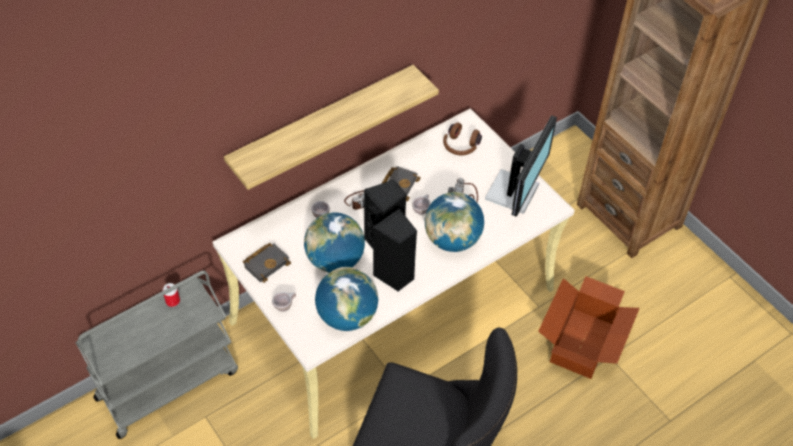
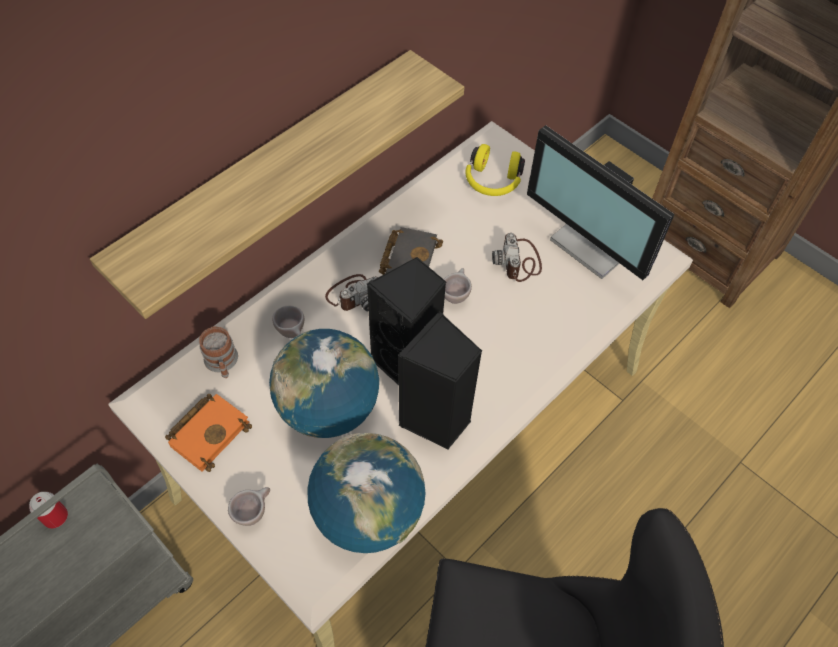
camera: 10 degrees left, 5 degrees up
(267, 263) = (209, 431): black book -> orange book
(279, 228) = (222, 363): none -> mug
(452, 240) = (517, 340): globe -> none
(460, 146) = (492, 181): brown headphones -> yellow headphones
(514, 192) = (595, 243): monitor -> monitor turned 120 degrees clockwise
(583, 343) = (698, 446): cardboard box -> none

